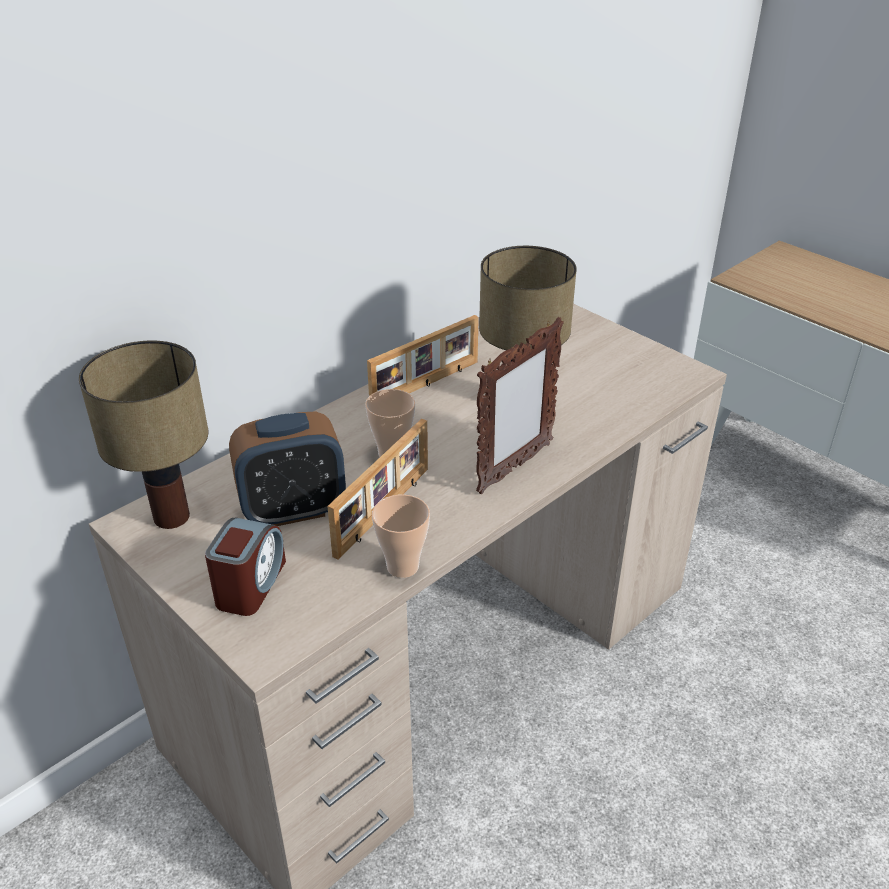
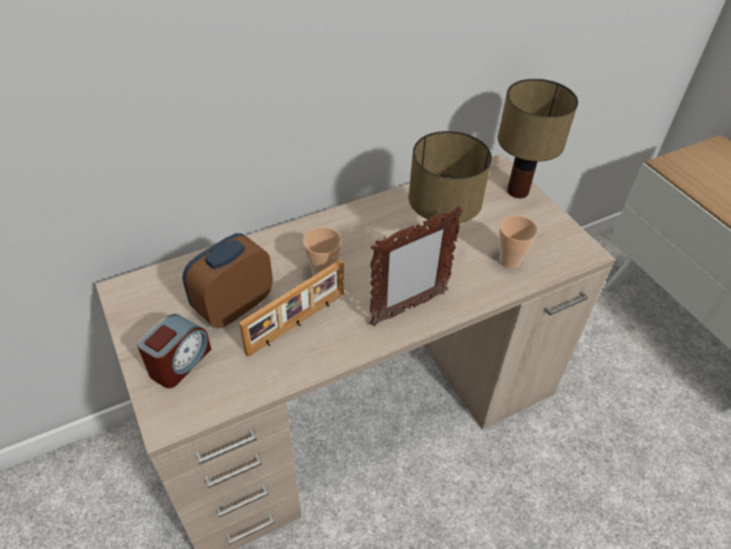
camera: 15 degrees right, 10 degrees up
(172, 515) = (151, 290): table lamp -> table lamp (518, 190)
(293, 510) = (234, 306): alarm clock -> alarm clock turned 135 degrees clockwise
(402, 566) = (291, 375): cup -> cup (509, 261)
(426, 385) = (373, 218): picture frame -> none

